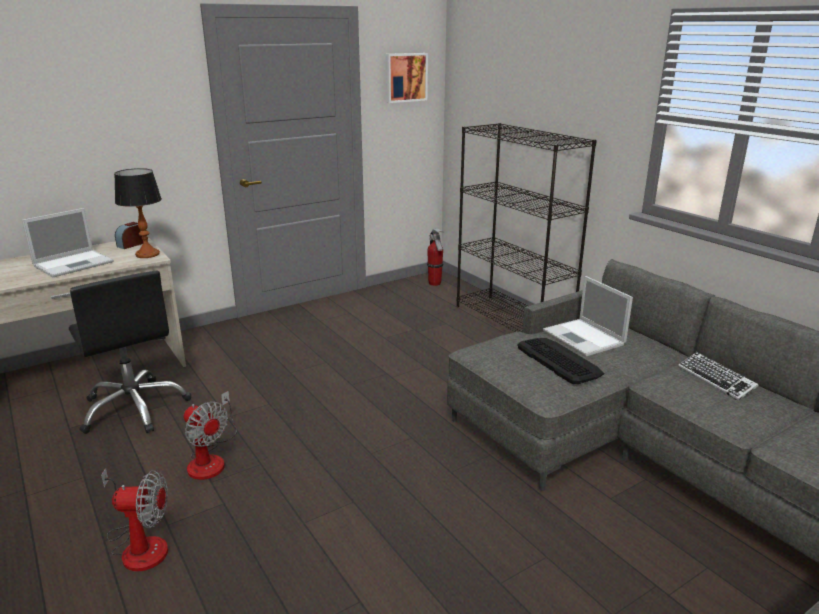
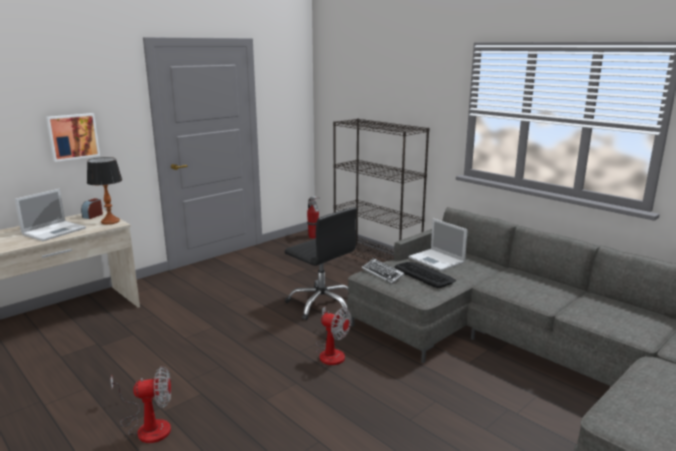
camera: 10 degrees left, 5 degrees down
(135, 408) = (109, 338): black office chair -> black office chair (322, 304)
(210, 459) = (182, 366): fan -> fan (331, 352)
(405, 77) = (286, 87): picture -> picture (73, 136)
(715, 380) = (526, 278): keyboard -> keyboard (382, 274)

